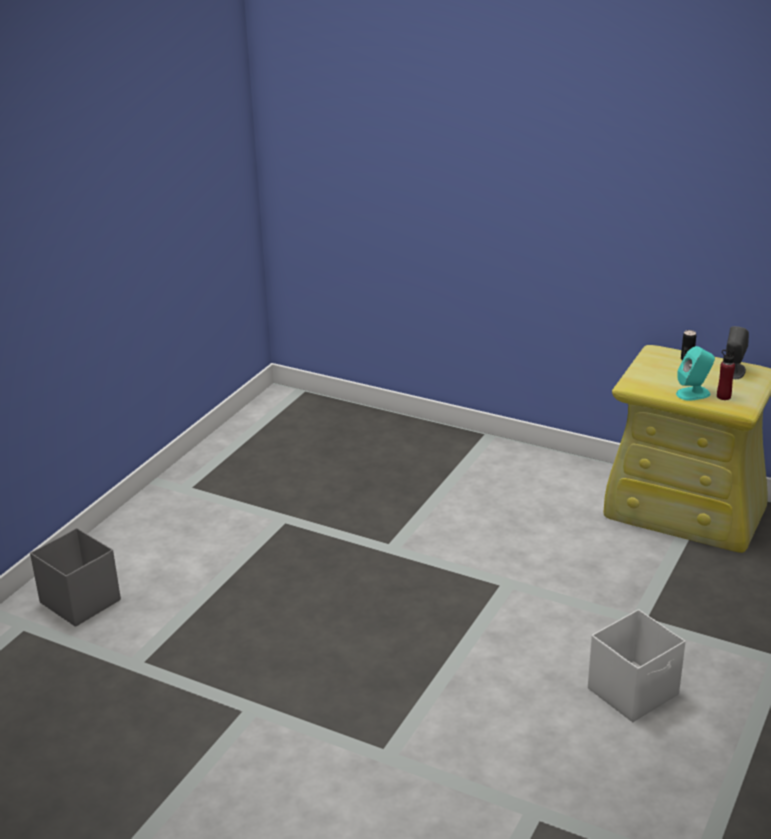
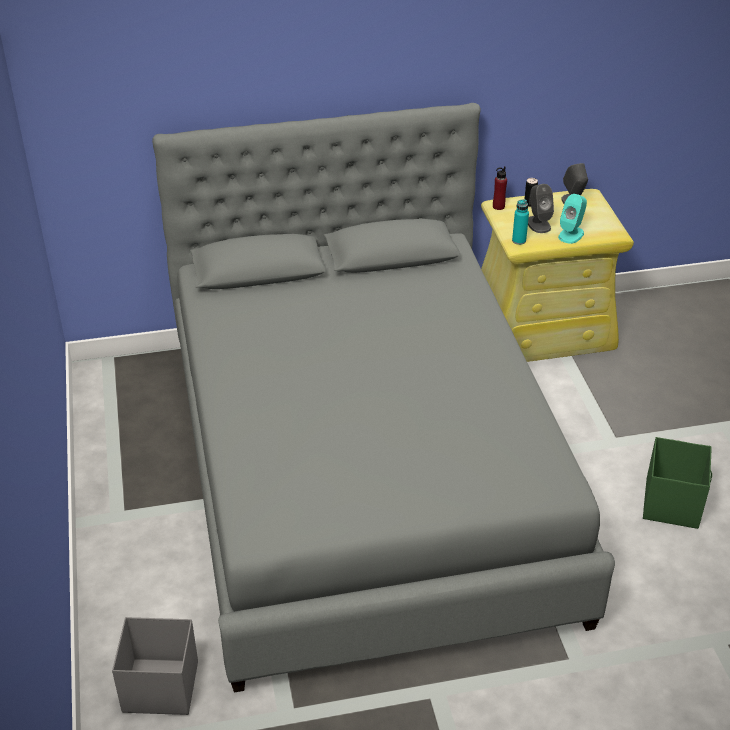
camera: 40 degrees left, 10 degrees up
(390, 542) = (365, 473): none -> grey bed
(634, 691) = (672, 503): white storage box -> green storage box
(635, 381) = (519, 240): none -> turquoise bottle
(672, 376) = (538, 224): none -> grey speaker
(723, 396) = (593, 228): red bottle -> red bottle (498, 206)

